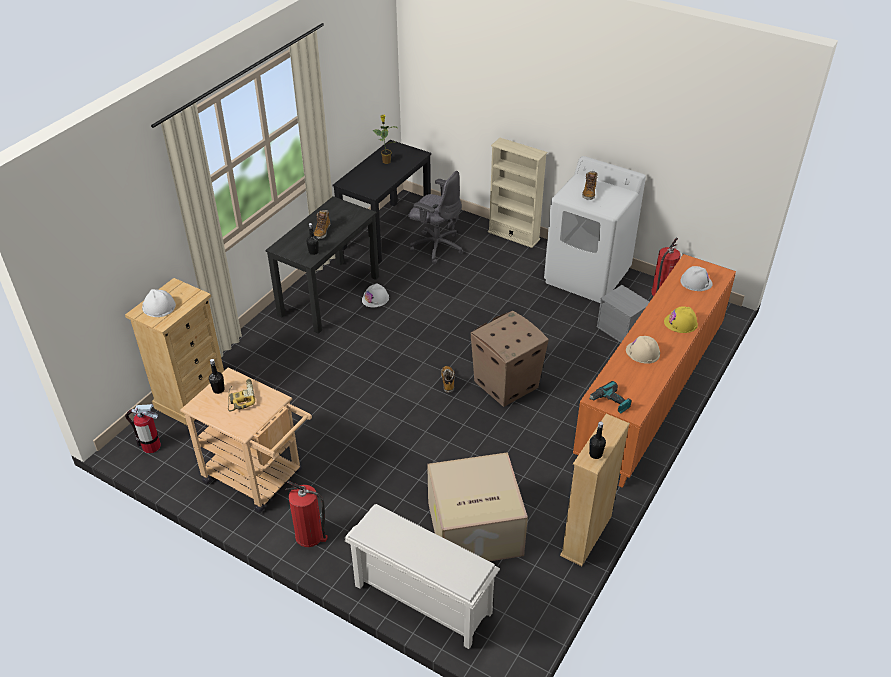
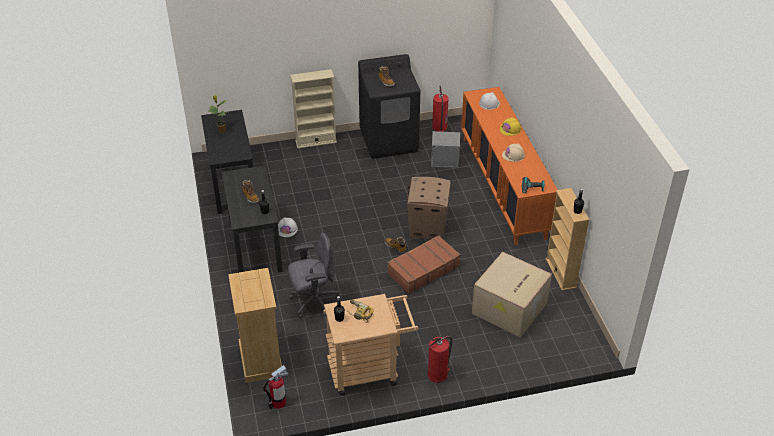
camera: 45 degrees left, 0 degrees up
(158, 306) = (248, 295): white hard hat -> none
(421, 599) = (530, 358): white shoe rack -> none
(436, 247) = (279, 175): grey office chair -> grey office chair (313, 302)
(442, 422) = (423, 270): none -> brown suitcase
(587, 276) = (389, 141): white washing machine -> black washing machine

